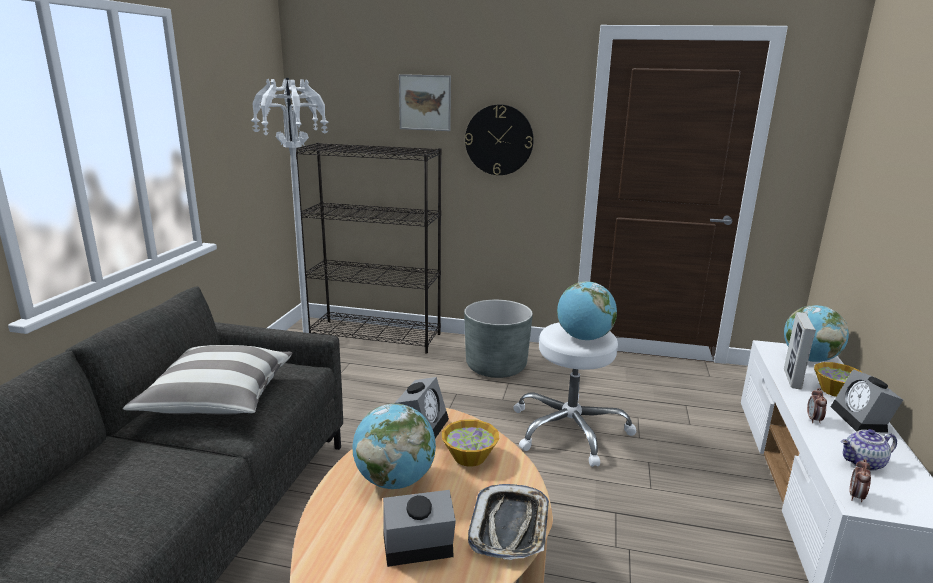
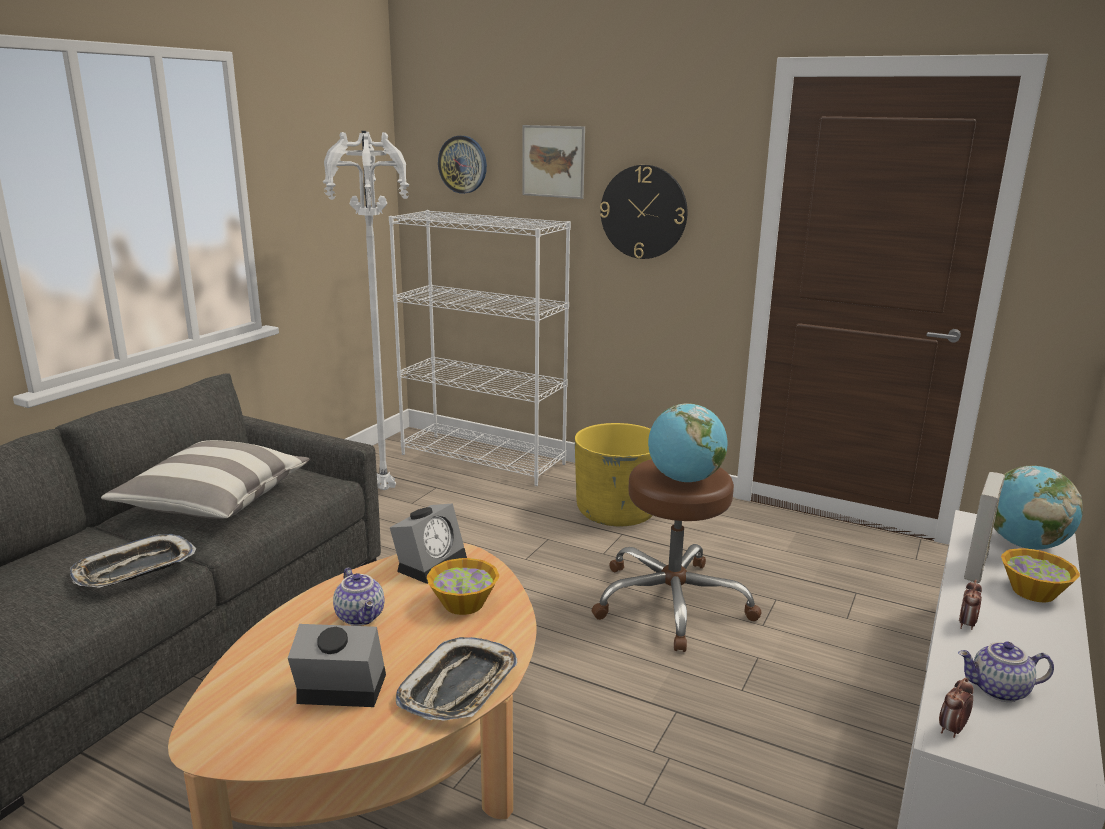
camera: 15 degrees right, 0 degrees up
(182, 470) = (134, 570): none -> tray
(347, 106) = (463, 164): none -> wall clock
(376, 336) = (484, 459): black bookcase -> white bookcase
(395, 480) = (361, 616): globe -> teapot
(496, 366) = (616, 512): grey planter -> yellow planter
(569, 430) = (671, 602): white stool -> brown stool
(862, 420) = (1044, 635): alarm clock -> none

